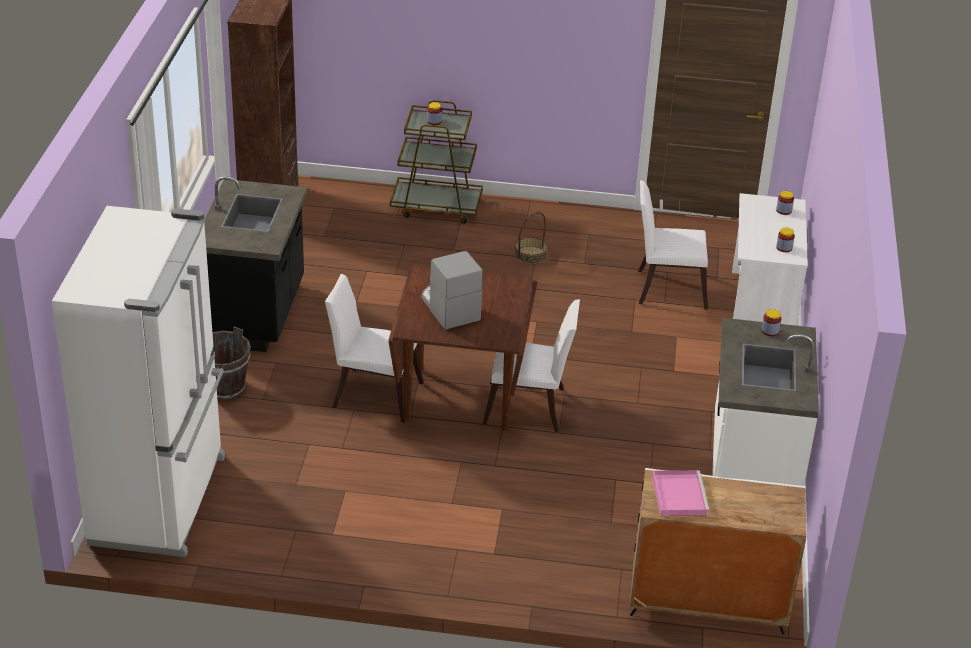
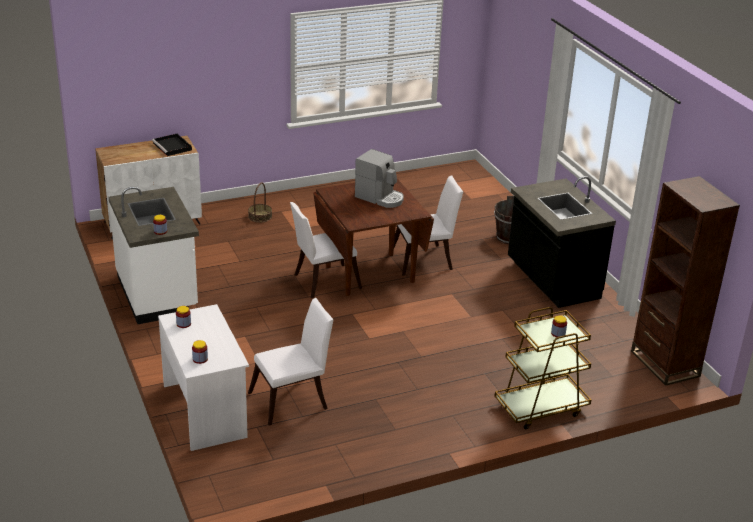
camera: 150 degrees right, 5 degrees down
(161, 499) = (468, 185): white fridge -> none
(530, 255) = (423, 390): basket -> basket (260, 216)
(678, 495) = (172, 147): pink tray -> black tray

